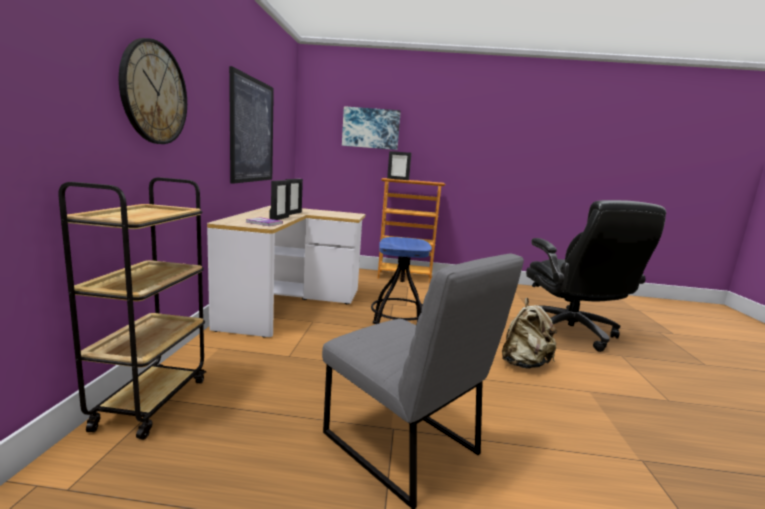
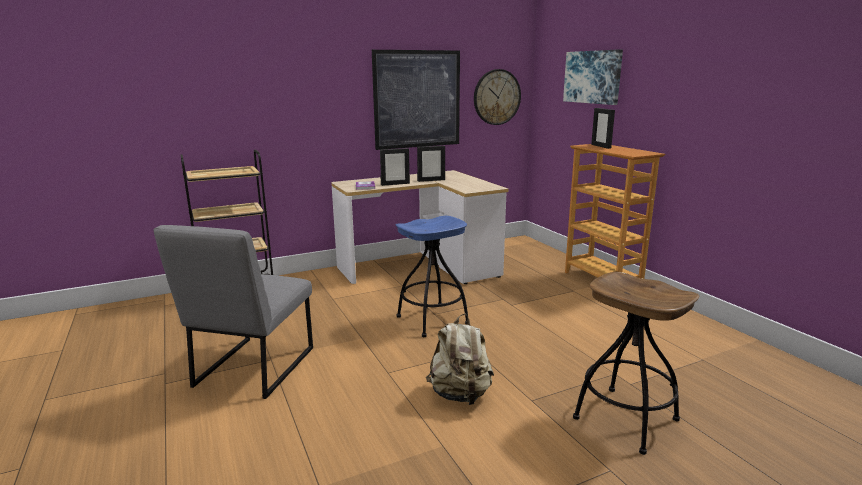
camera: 60 degrees right, 5 degrees up
(154, 93) = (270, 92): wall clock -> wall clock (496, 97)
(571, 333) = (625, 418): black office chair -> brown stool

